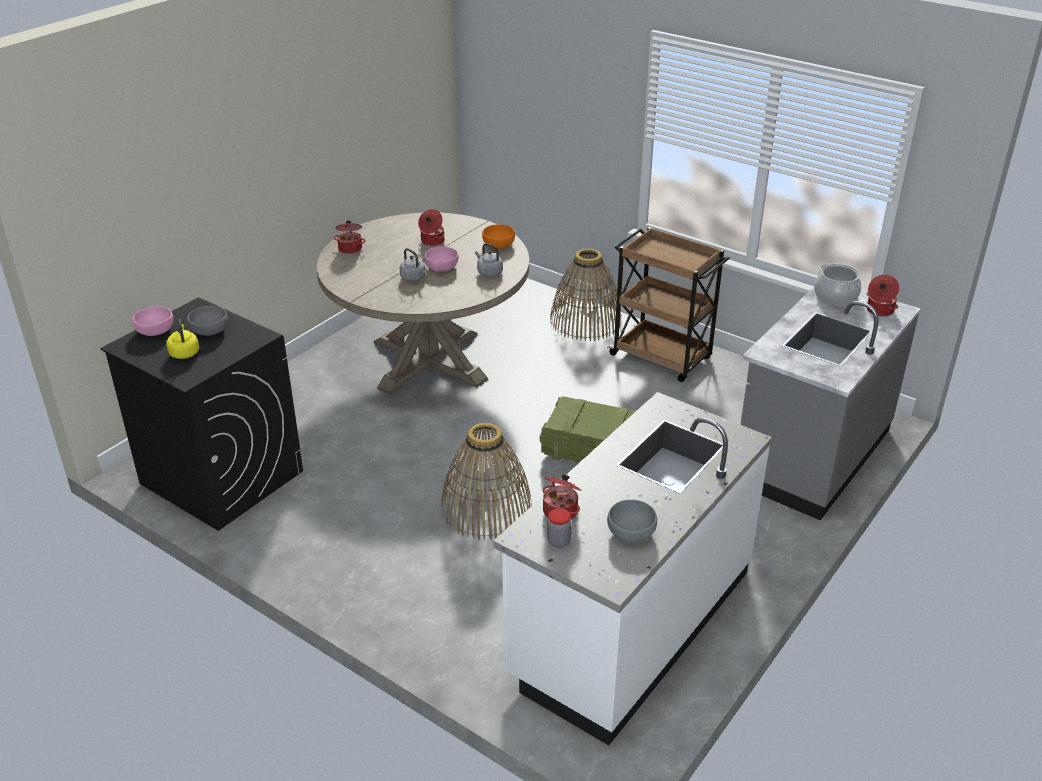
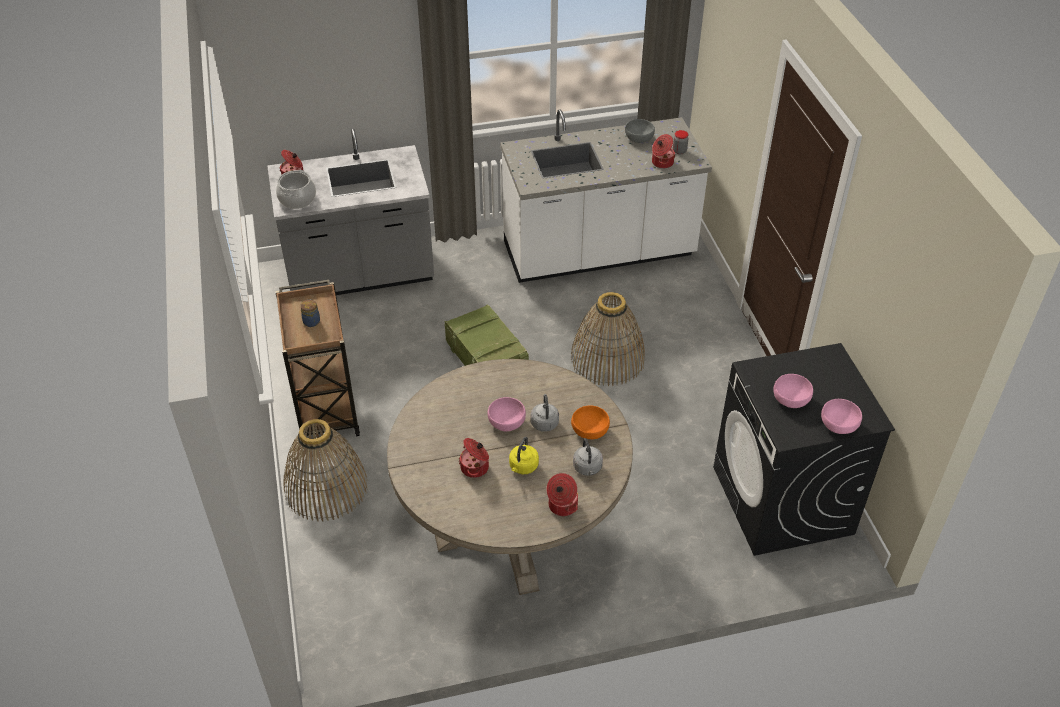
camera: 140 degrees left, 10 degrees up
(184, 352) = (824, 384): yellow kettle -> yellow kettle (523, 467)
(210, 331) = (791, 398): grey bowl -> pink bowl
(488, 272) = (474, 391): grey kettle -> grey kettle (587, 468)
(498, 244) = (423, 424): orange bowl -> orange bowl (590, 430)
(670, 256) = (311, 321): none -> jar

